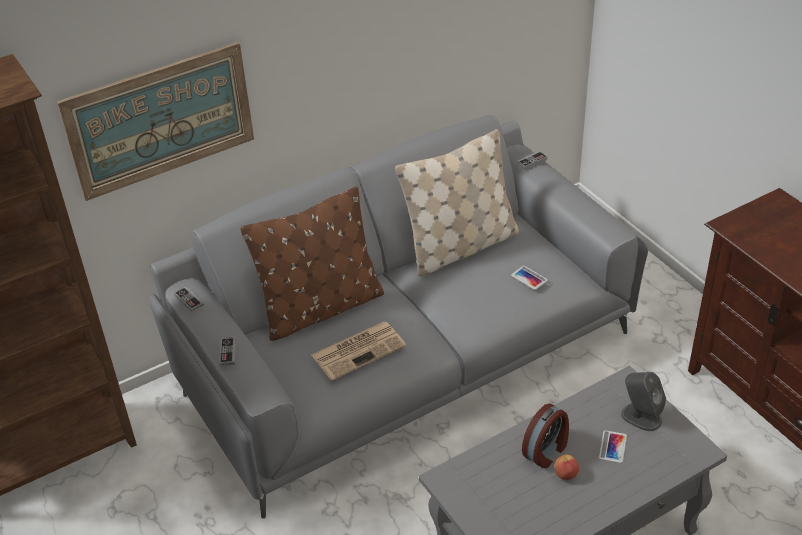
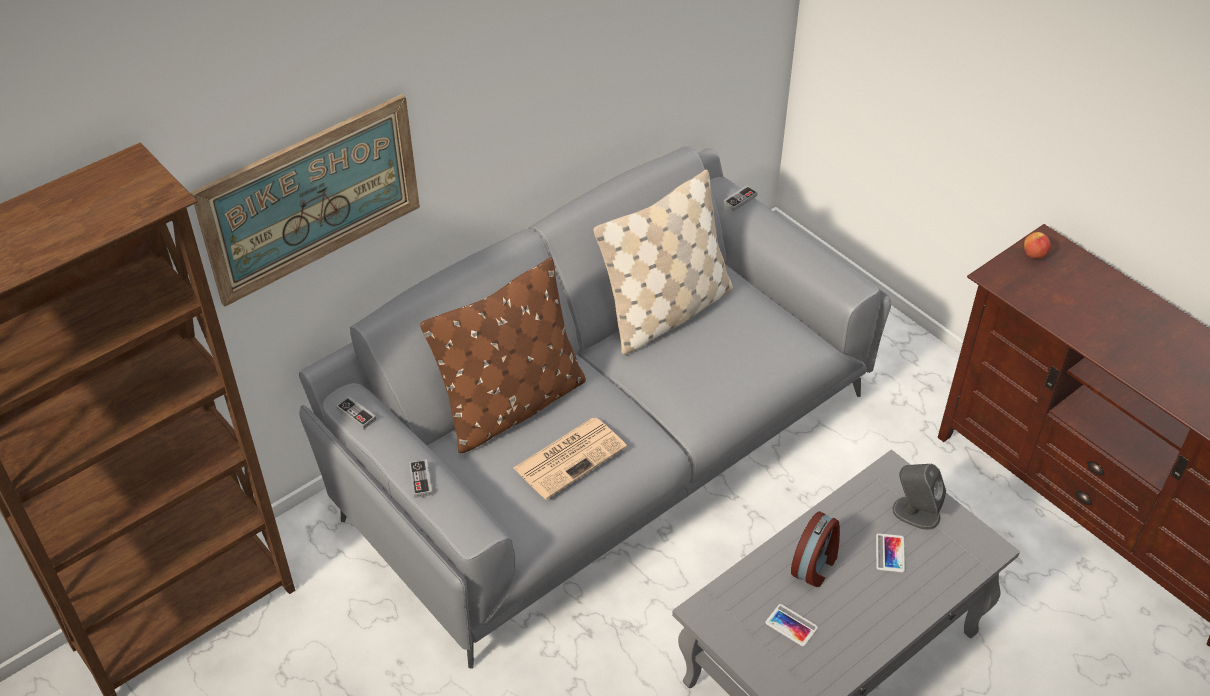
camera: 10 degrees left, 5 degrees up
(529, 278) = (756, 347): phone -> phone (791, 625)
(566, 474) = (842, 592): apple -> apple (1034, 254)

